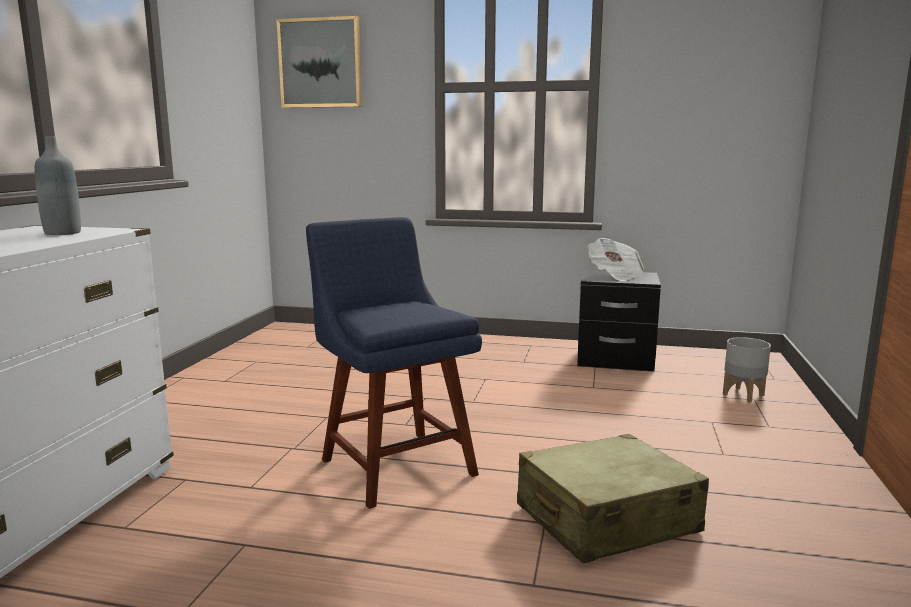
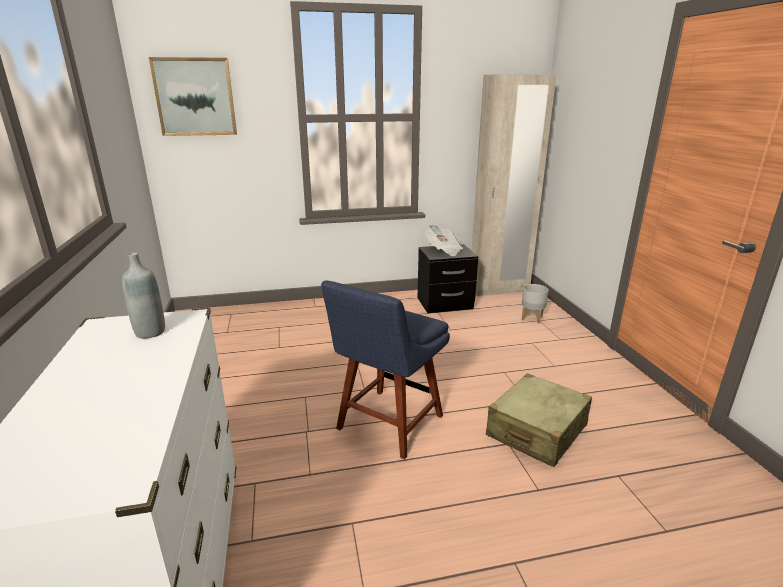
camera: 25 degrees left, 10 degrees up
(394, 464) = (387, 425): blue chair -> blue chair turned 90 degrees counterclockwise
(720, 357) = (499, 289): none -> beige wardrobe

